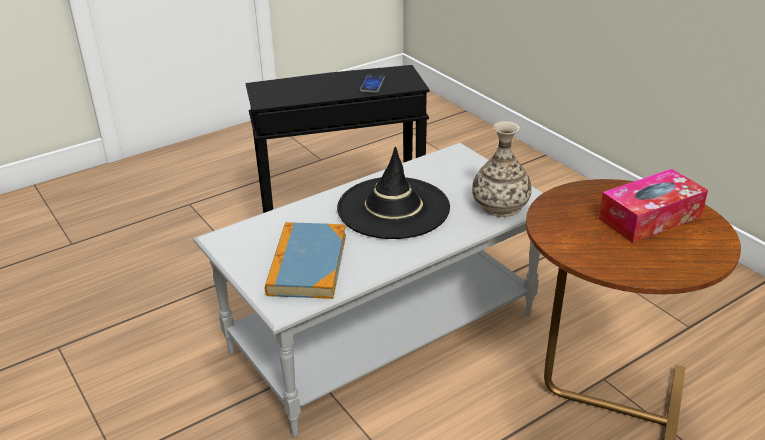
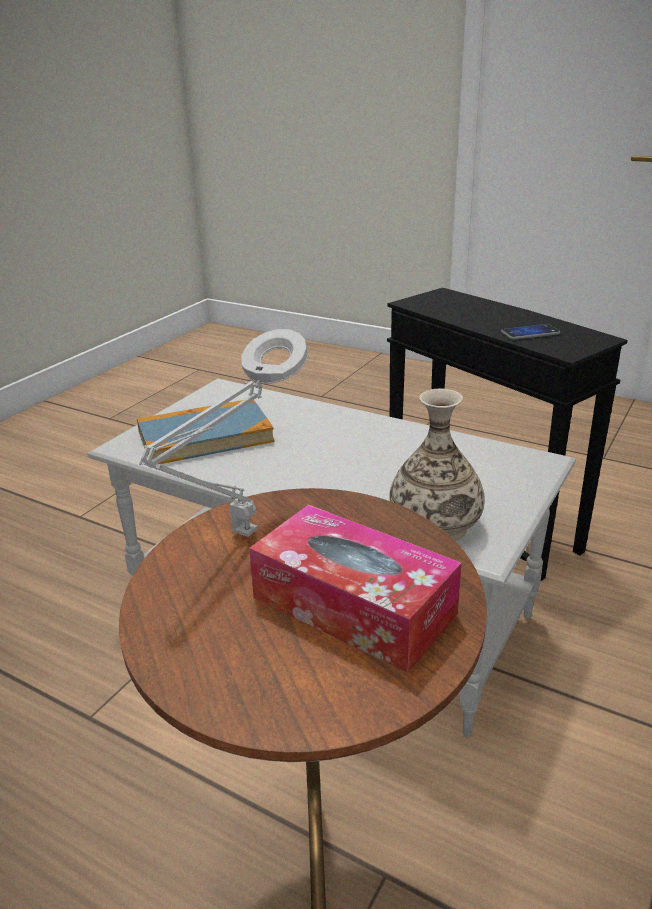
camera: 65 degrees right, 5 degrees down
(393, 208) = (354, 453): black hat -> none
(571, 236) = (240, 536): none -> grey table lamp

